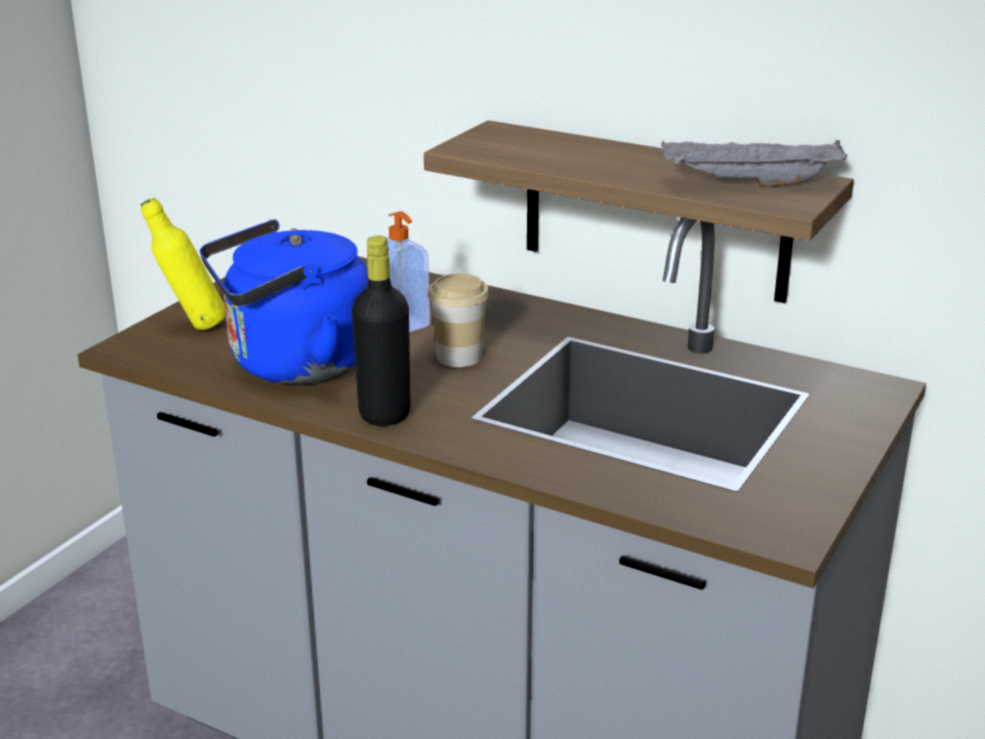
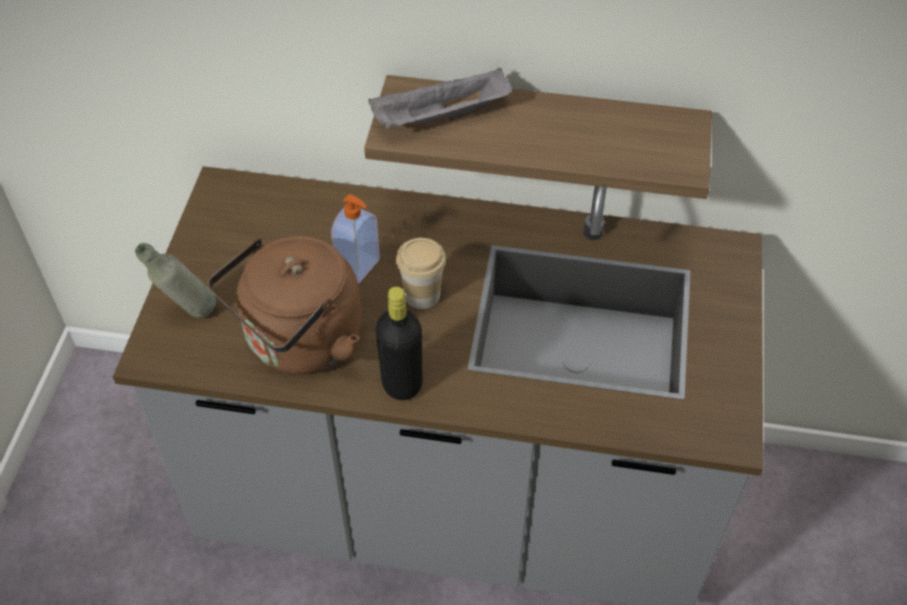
camera: 20 degrees left, 25 degrees up
(192, 328) = (189, 315): yellow bottle -> grey bottle
(293, 365) = (299, 342): blue kettle -> brown kettle
(748, 184) = (642, 141): grey tray -> grey tray (440, 118)

